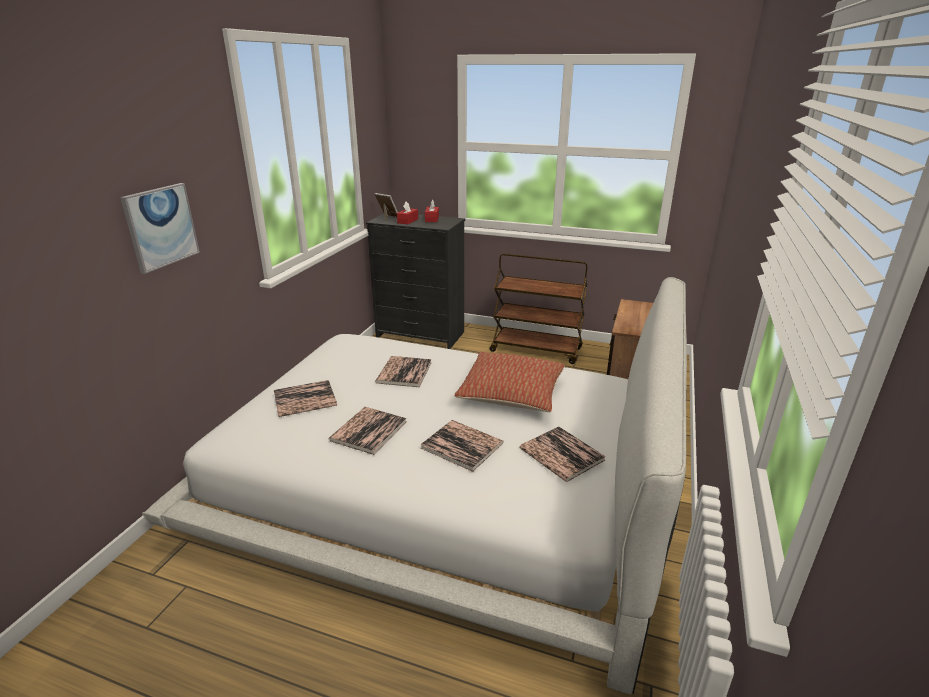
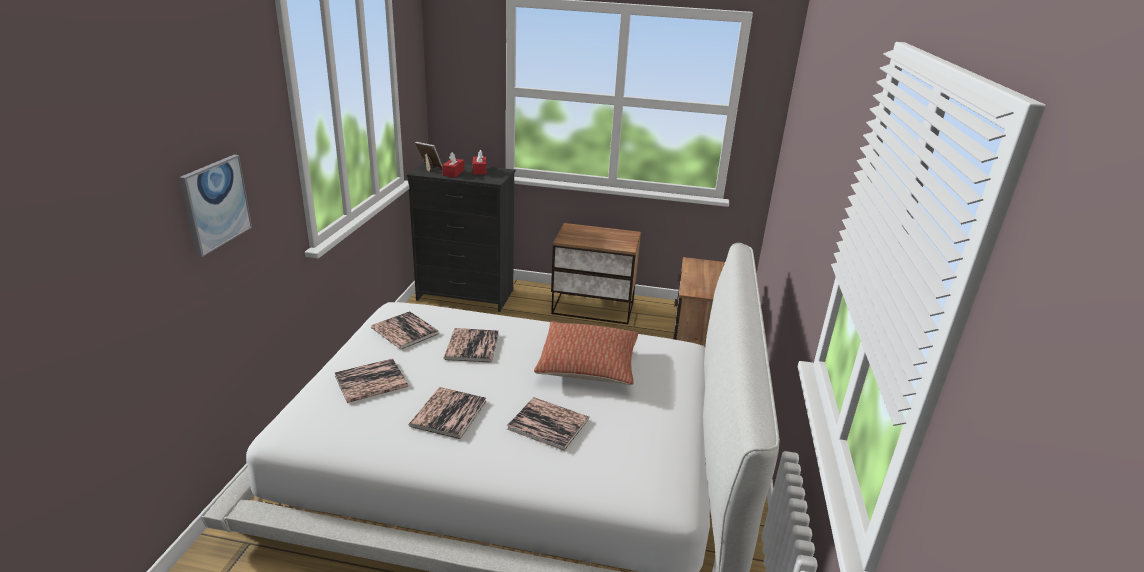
camera: 10 degrees left, 0 degrees up
(536, 350) = (593, 309): brown cart -> nightstand
(561, 454) = (647, 427): book -> book (405, 331)

